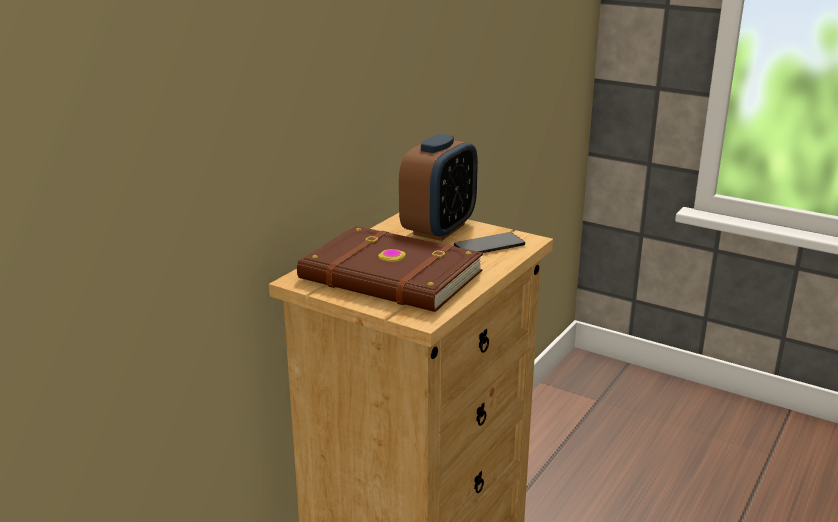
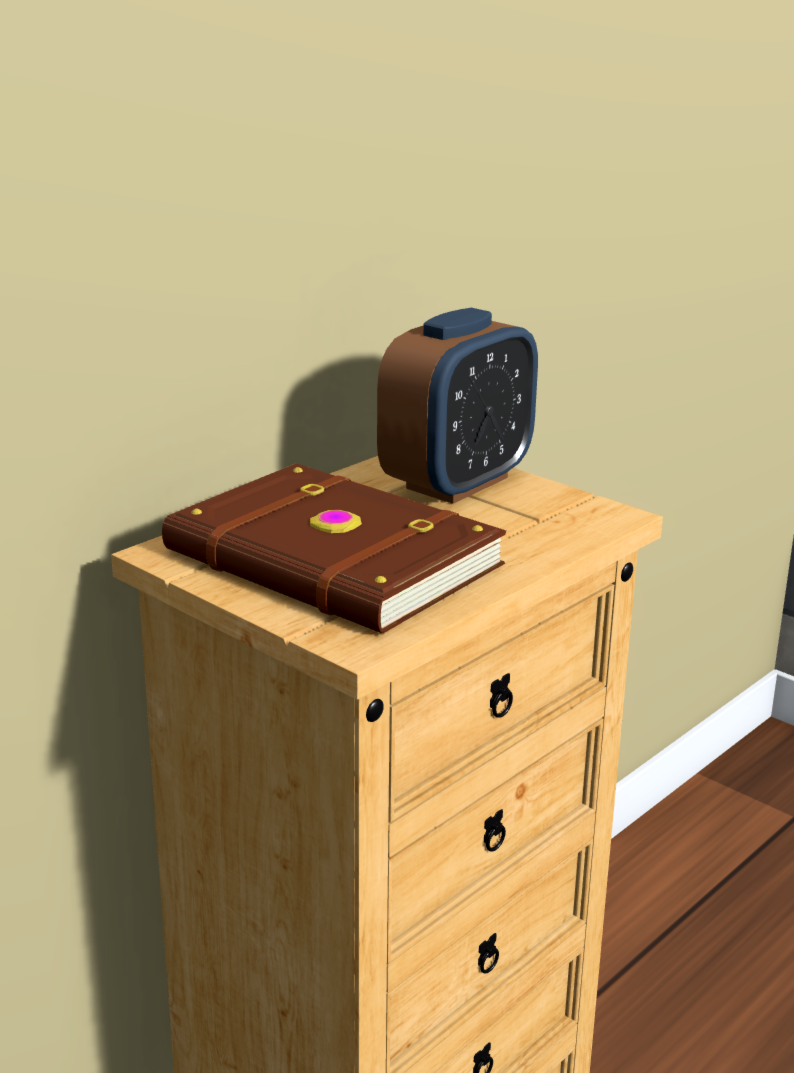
camera: 10 degrees right, 0 degrees up
(489, 245) = (537, 520): phone -> none

